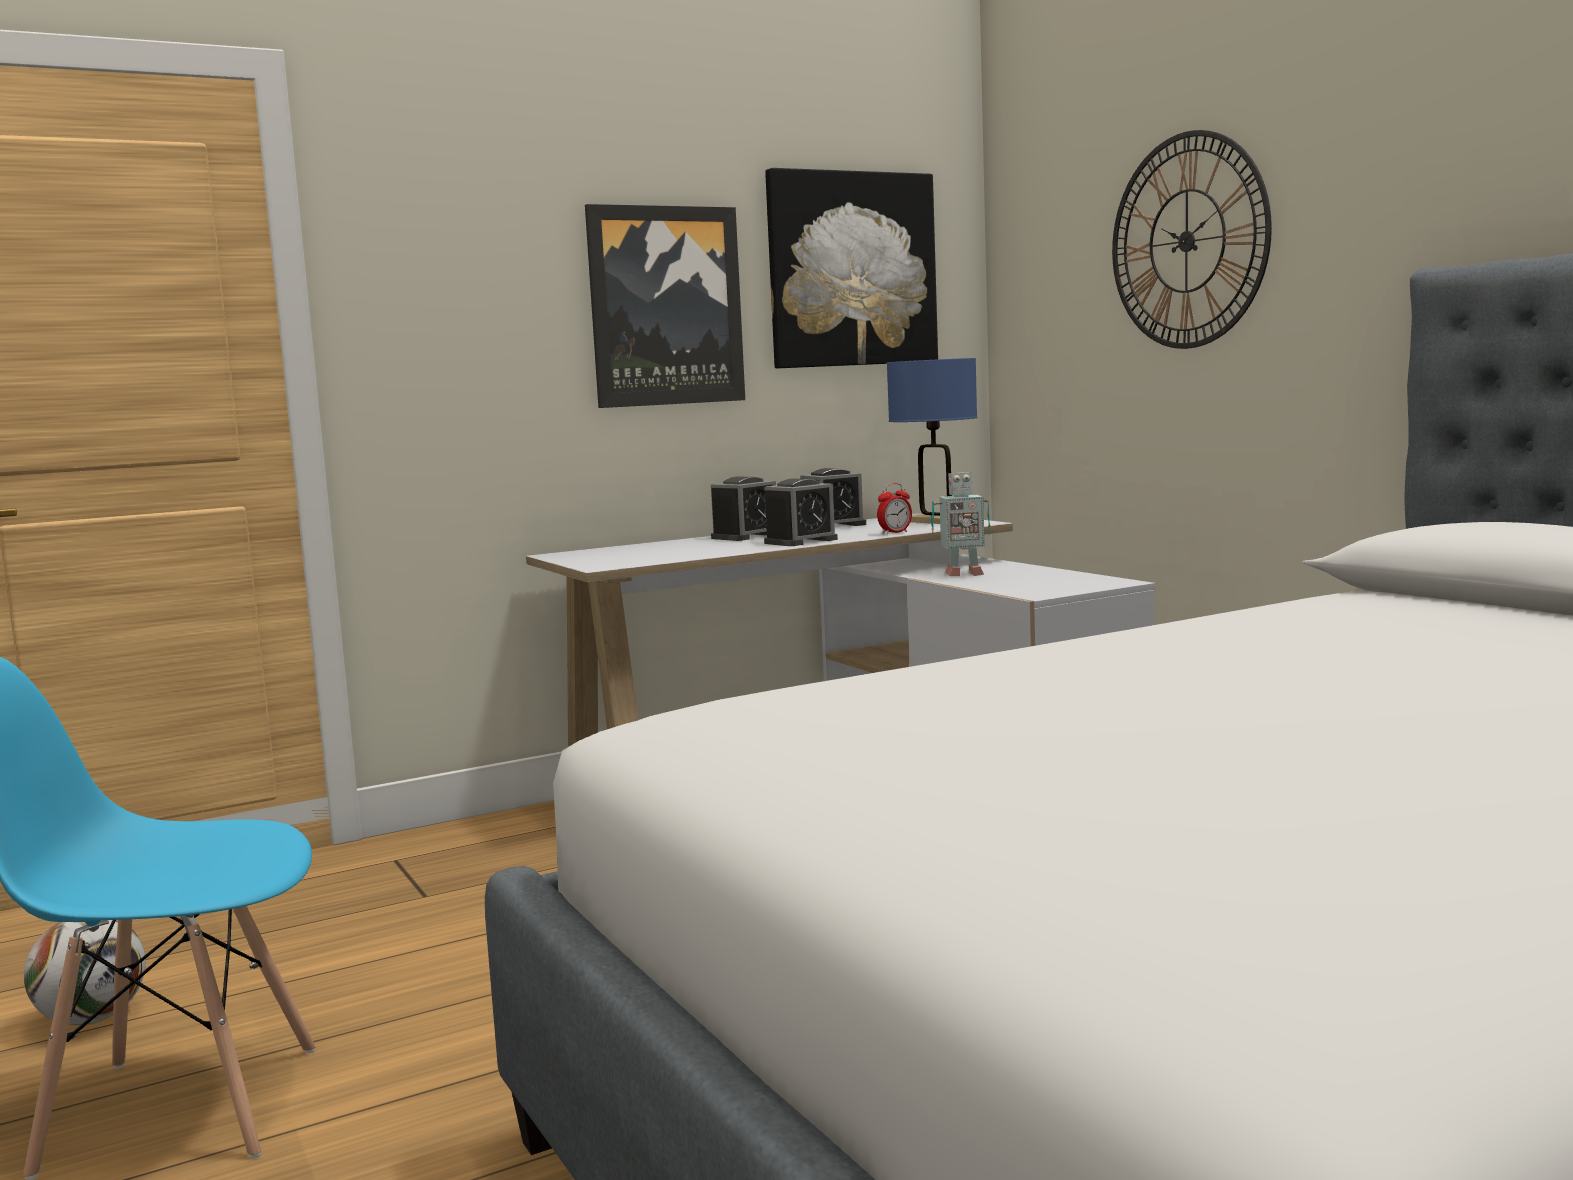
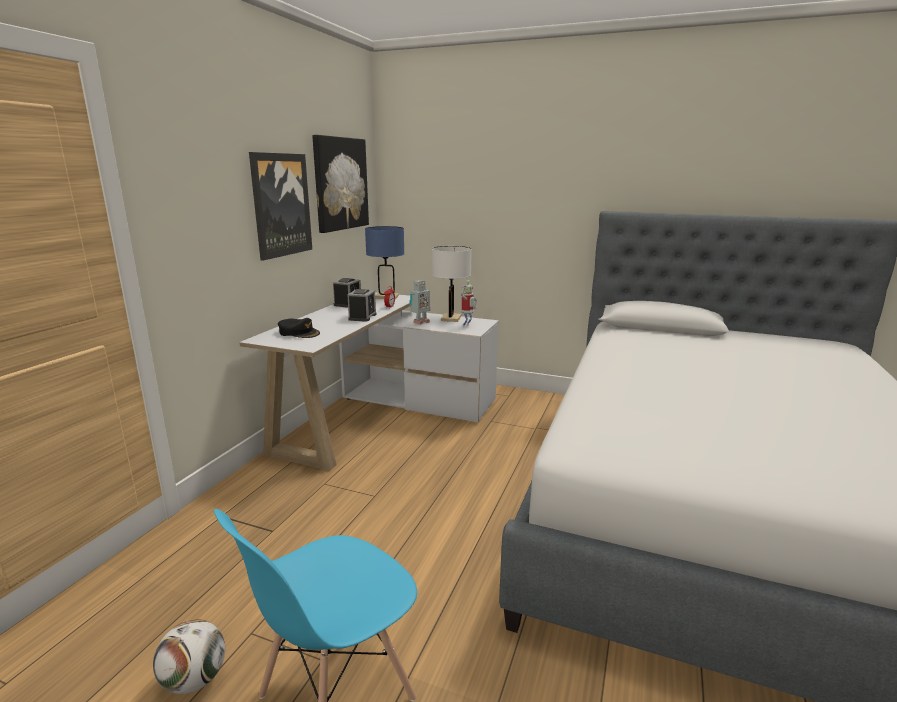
camera: 40 degrees left, 10 degrees up
(636, 552) = (299, 333): none -> black cap
(746, 536) = (325, 315): alarm clock -> none
(1047, 573) = (451, 318): none -> white table lamp
(1047, 586) = (467, 326): none -> toy robot
(1187, 241) = (490, 185): wall clock -> none

